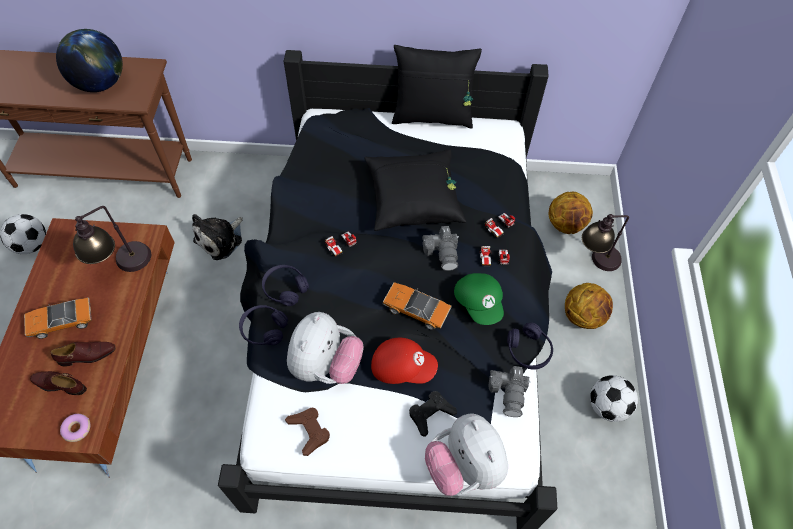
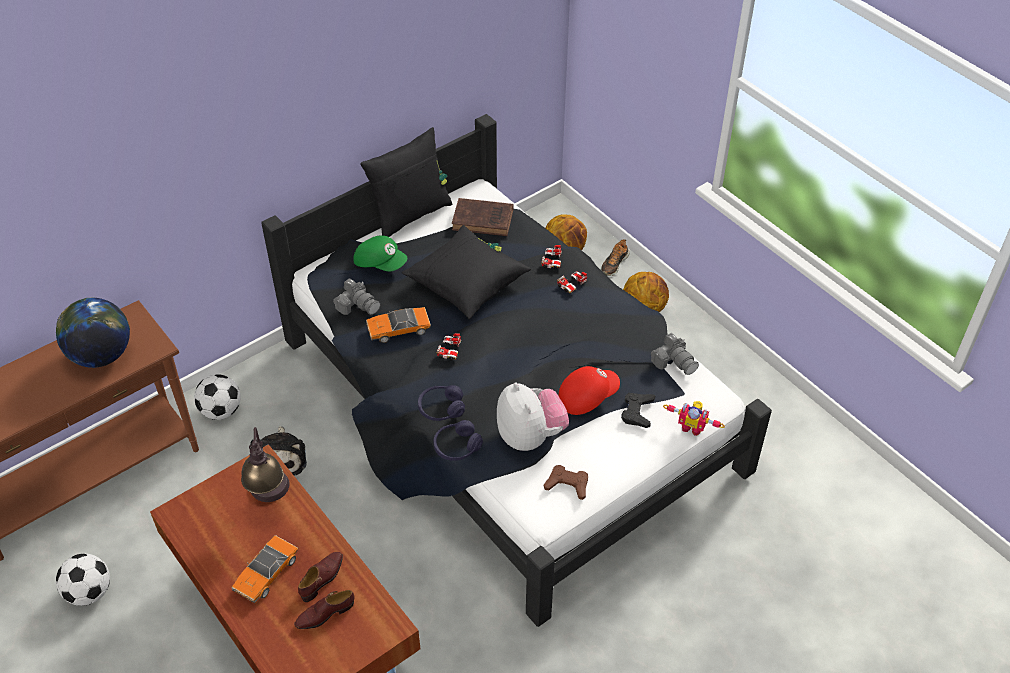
camera: 40 degrees left, 10 degrees down
(77, 429) = (380, 629): donut -> none
(416, 309) = (555, 354): toy car -> toy car (398, 329)
(442, 253) = (532, 304): camera -> camera (358, 305)
(464, 466) = (692, 427): plush toy -> toy robot
(479, 303) = (594, 319): green cap -> green cap (380, 263)
(481, 157) = (484, 220): none -> brown book
(528, 350) = (658, 327): purple headphones -> none
(596, 261) = (614, 264): table lamp -> shoe
(607, 406) = (721, 358): football -> football (221, 411)

